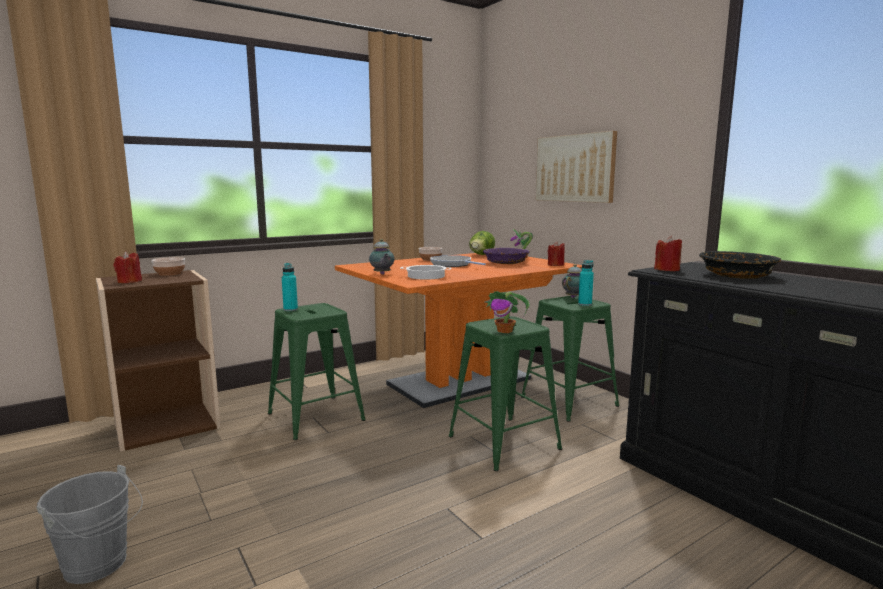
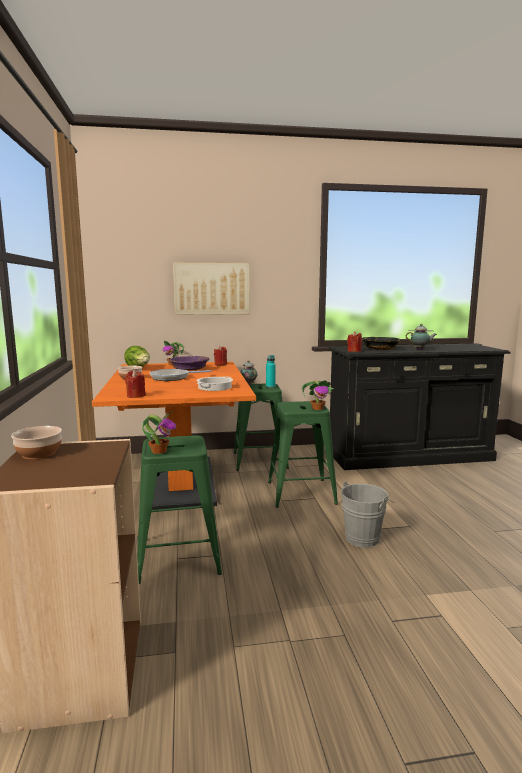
camera: 65 degrees left, 0 degrees up
(100, 566) = (399, 710): grey bucket -> grey bucket (364, 537)
(129, 281) = (71, 472): red candle -> red candle (136, 396)
(290, 309) = (159, 451): turquoise bottle -> potted plant
(382, 274) = (182, 394): teapot -> teapot (420, 349)

